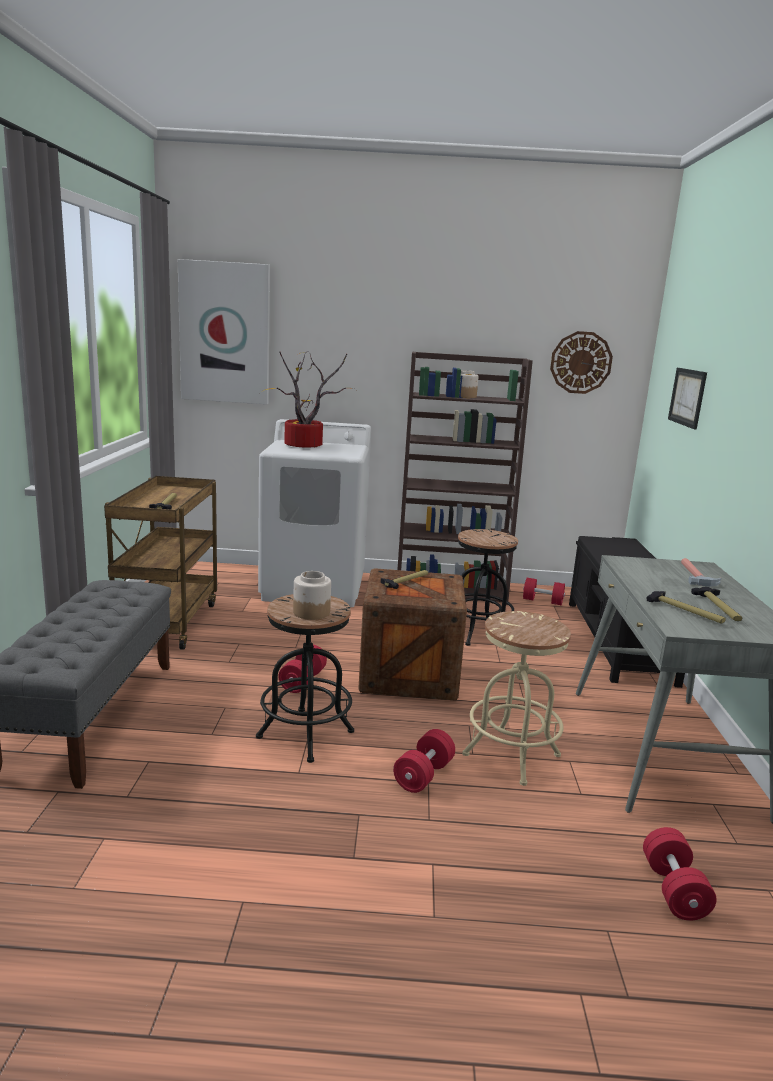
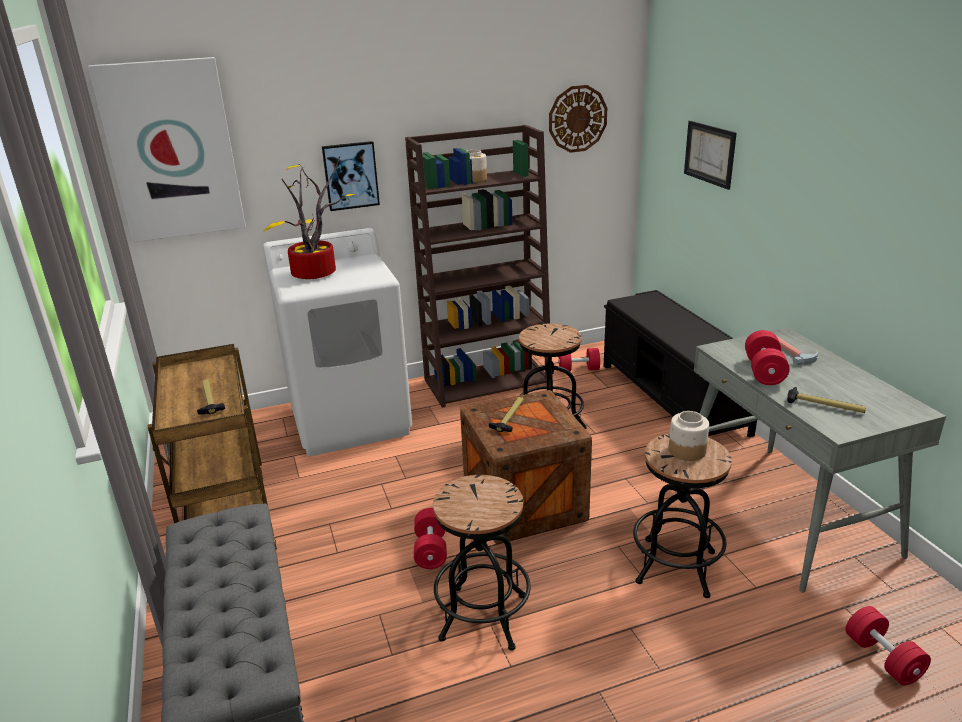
camera: 20 degrees left, 10 degrees up
(311, 612) = (486, 507): jar -> jar (686, 450)
(361, 378) = (350, 175): none -> picture
(423, 775) = (621, 621): red dumbbell -> red dumbbell (764, 371)
(511, 755) = (676, 567): beige stool -> black stool
(719, 608) = (843, 391): hammer -> none

